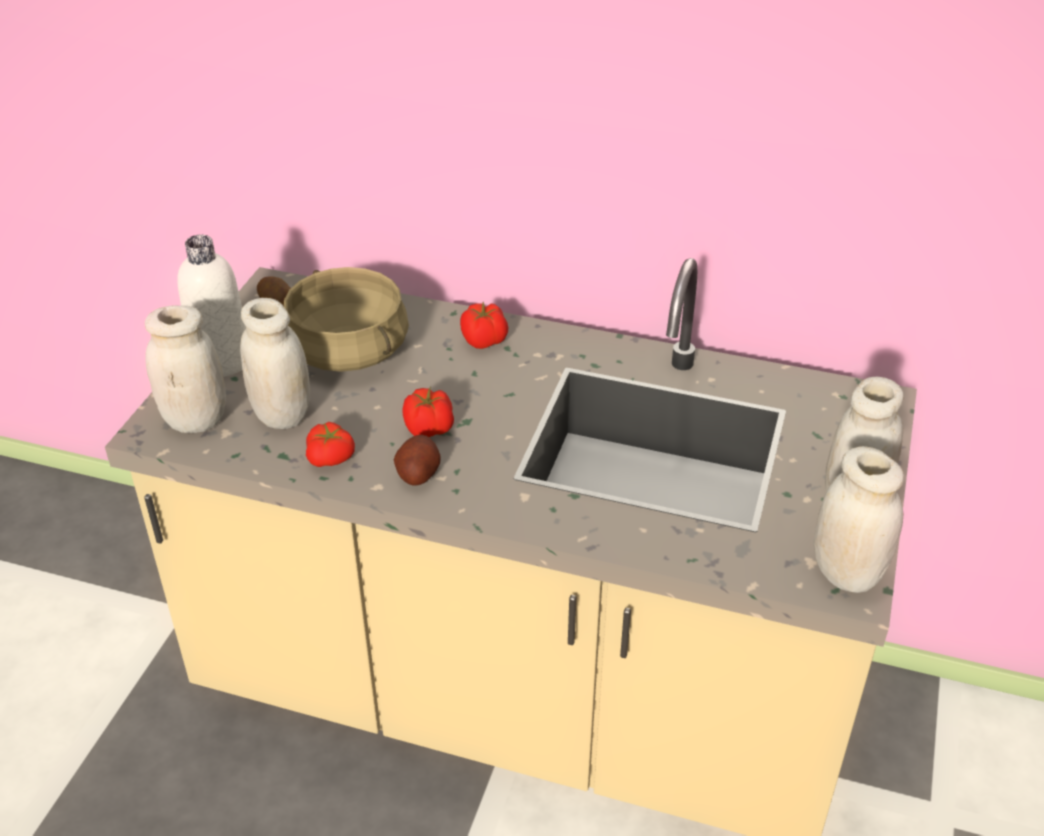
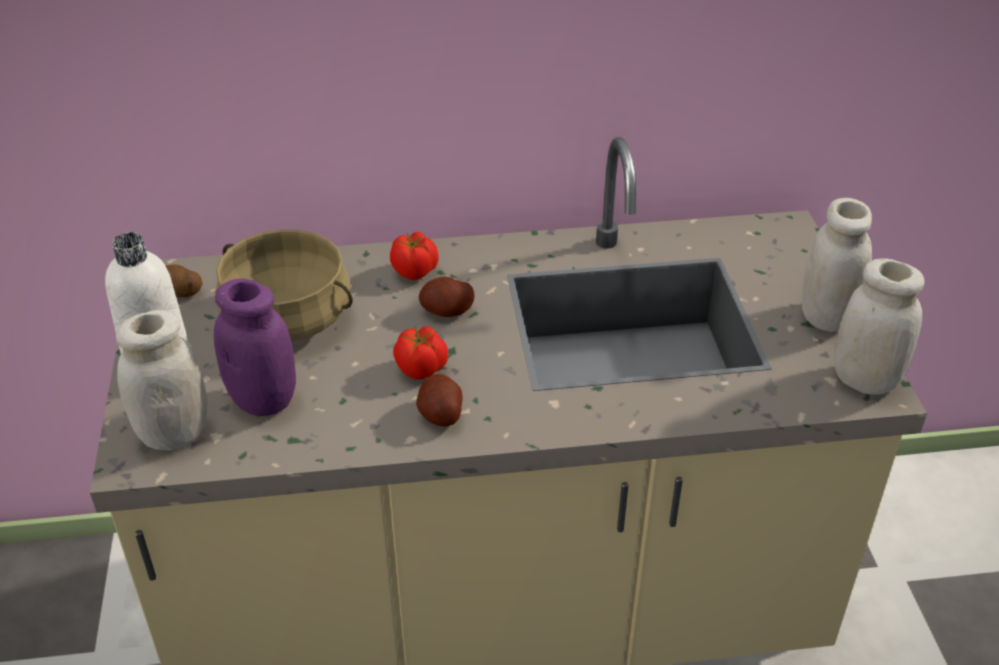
camera: 25 degrees left, 0 degrees up
(282, 415) = (263, 400): white jar -> purple jar
(332, 458) = (345, 426): tomato -> none
(488, 385) = (447, 311): none -> potato

